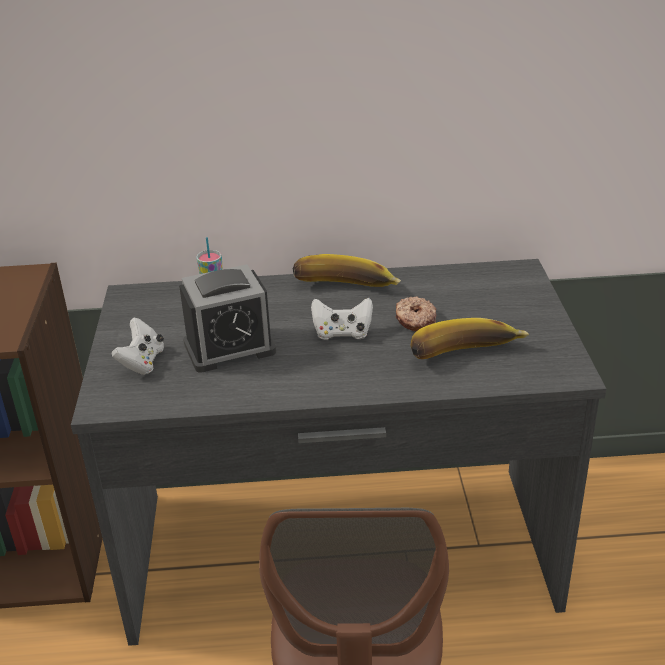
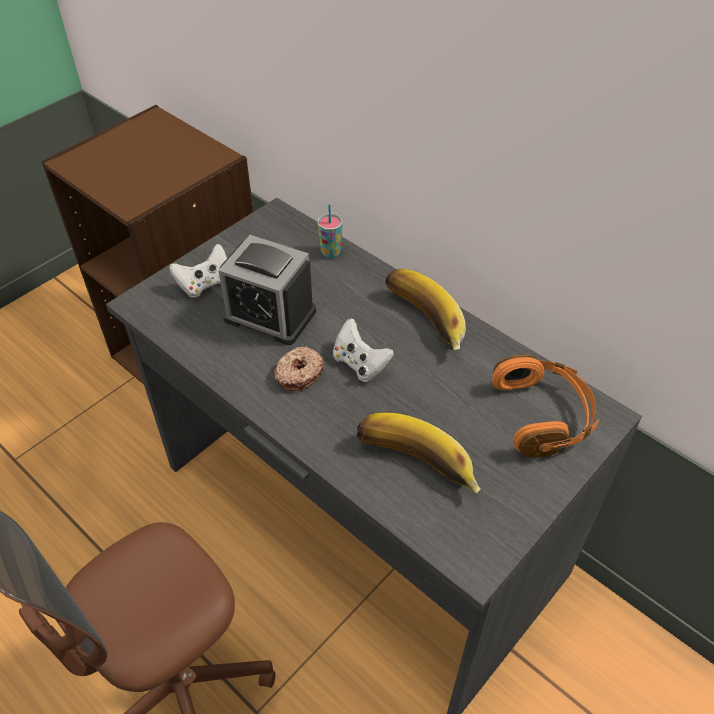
camera: 45 degrees right, 15 degrees up
(415, 320) = (430, 396): donut -> donut (298, 373)
(491, 289) = (543, 416): none -> orange headphones

